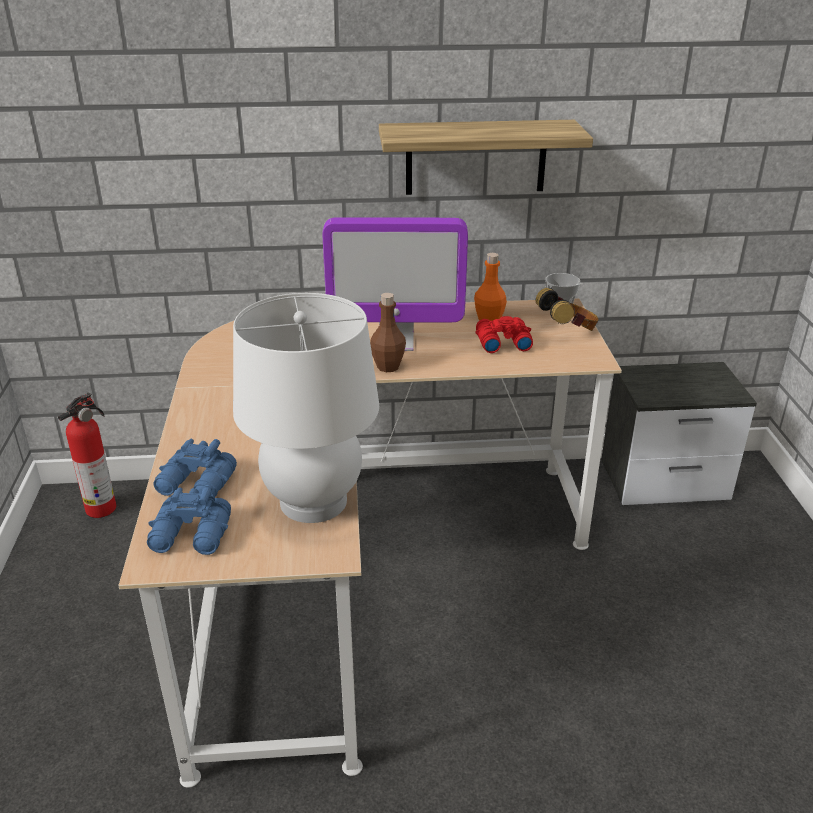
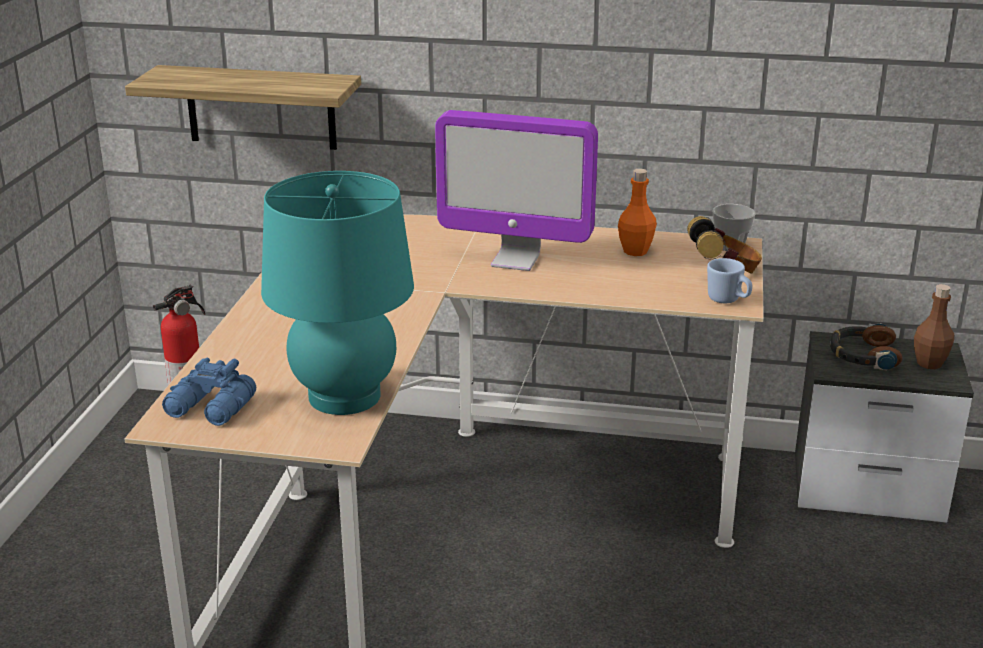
camera: 15 degrees right, 5 degrees down
(197, 484) = (237, 366): blue binoculars -> none
(313, 501) = (344, 396): white table lamp -> turquoise table lamp
(388, 367) = (492, 283): brown bottle -> brown bottle (929, 363)
(476, 157) = (637, 58): shelf -> shelf (261, 107)
(502, 342) = (637, 274): red binoculars -> none
(586, 358) = (728, 300): none -> blue mug
(663, 381) = (862, 355): none -> headphones

